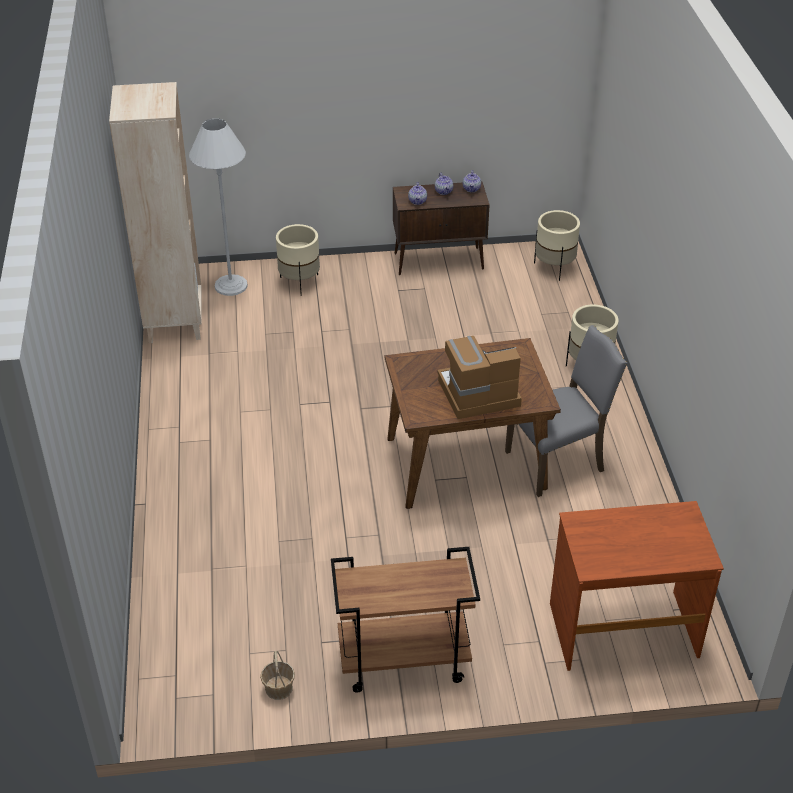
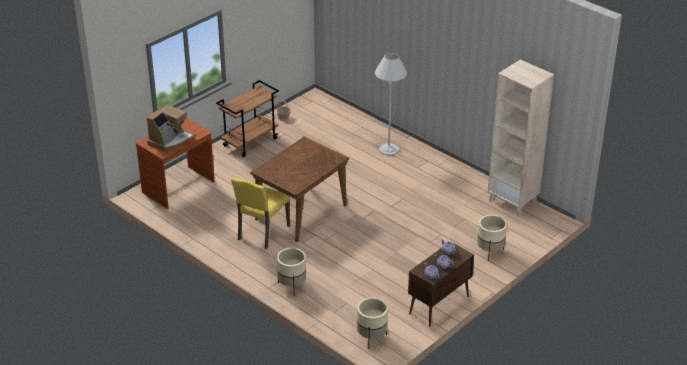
camera: 140 degrees right, 5 degrees down
(231, 285) = (519, 232): white floor lamp -> white floor lamp (389, 149)
(477, 394) = (290, 161): coffee machine -> coffee machine (171, 141)
(557, 462) = (262, 233): grey chair -> yellow chair

